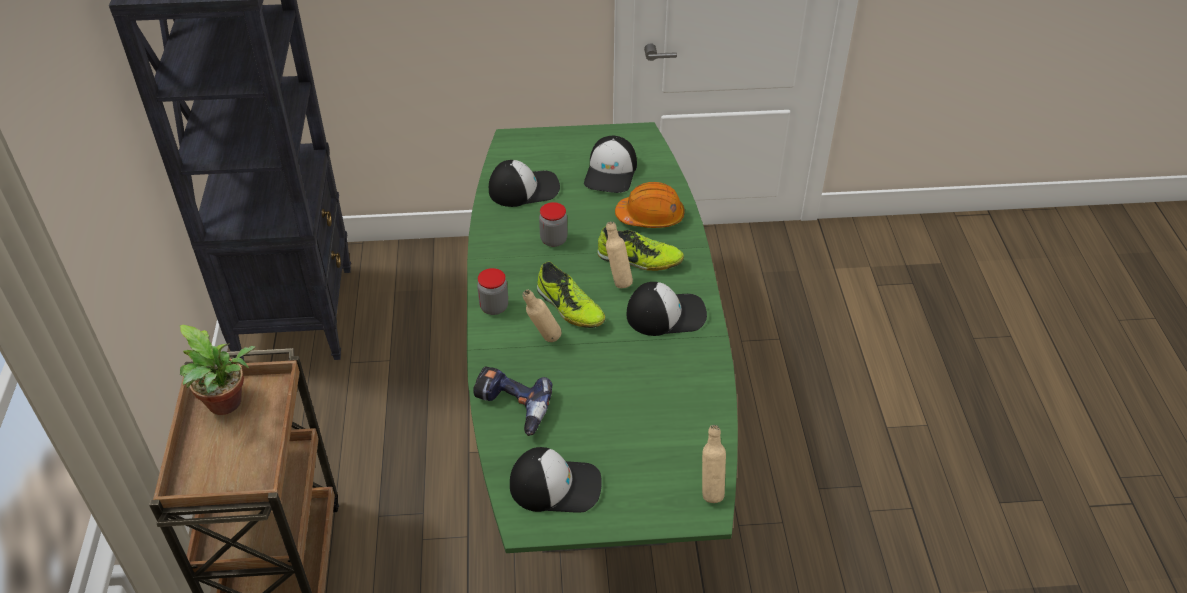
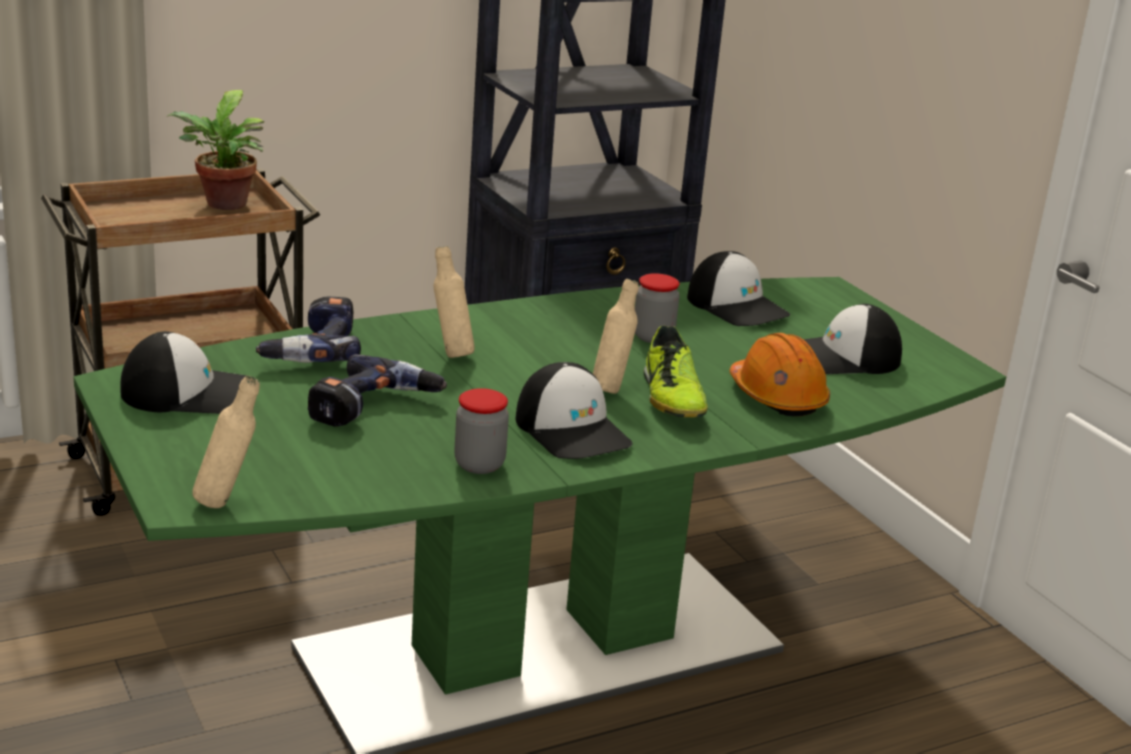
camera: 65 degrees right, 20 degrees down
(494, 307) = (487, 317): jar -> jar (479, 464)
(556, 485) = (190, 392): cap -> cap turned 75 degrees counterclockwise
(569, 308) = (526, 362): shoe -> none
(611, 396) = (374, 409): none -> power drill

